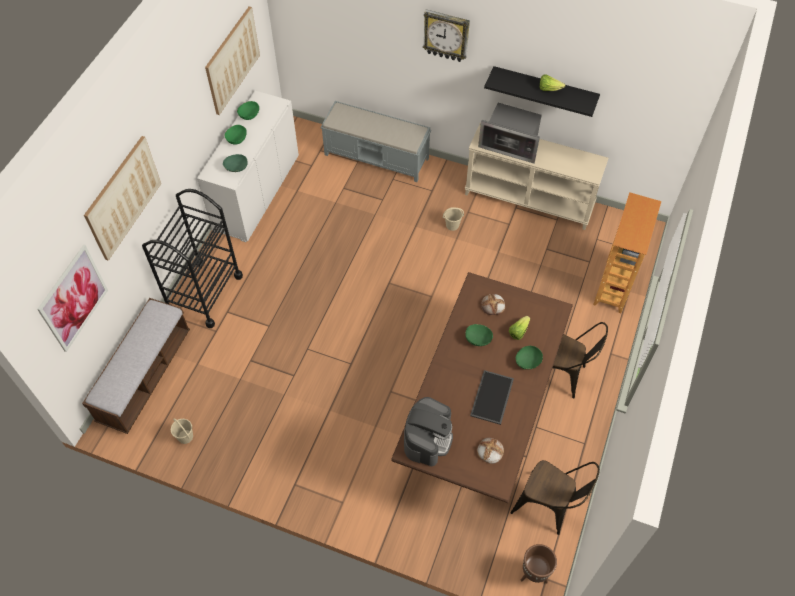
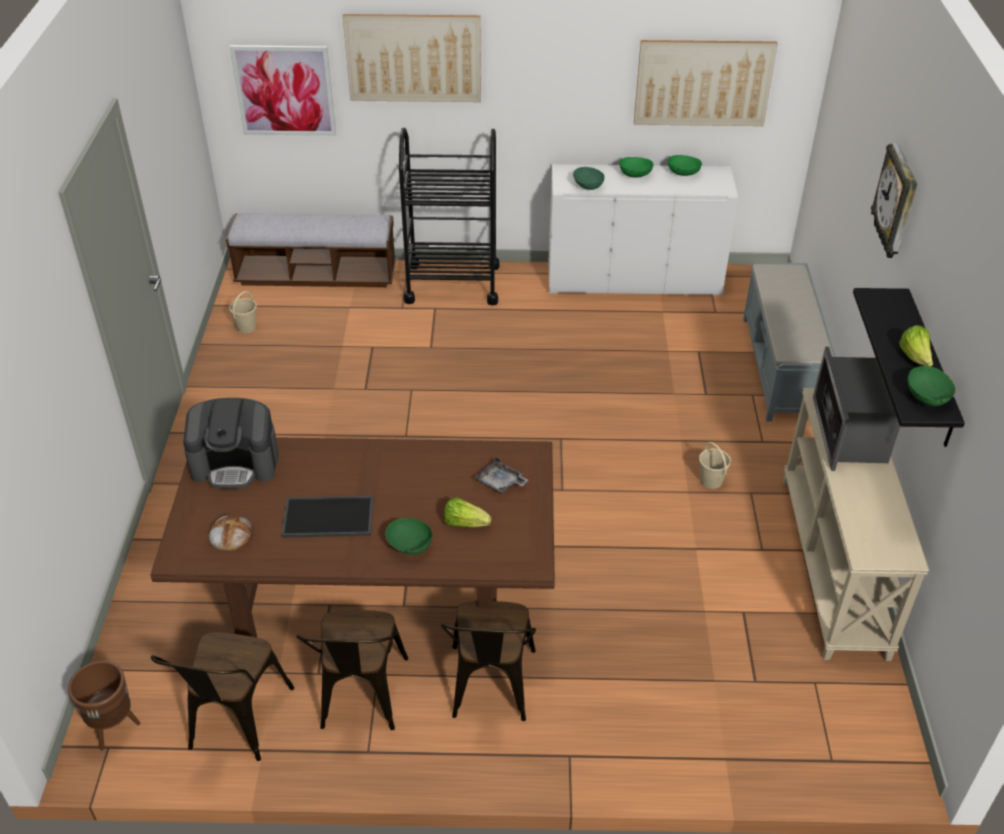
camera: 70 degrees right, 15 degrees down
(478, 339) = (428, 479): green bowl -> green bowl (927, 397)
(493, 305) = (500, 482): bread -> grey tray
(550, 439) = (360, 699): none -> brown chair
(614, 287) = (721, 732): bookcase -> none

